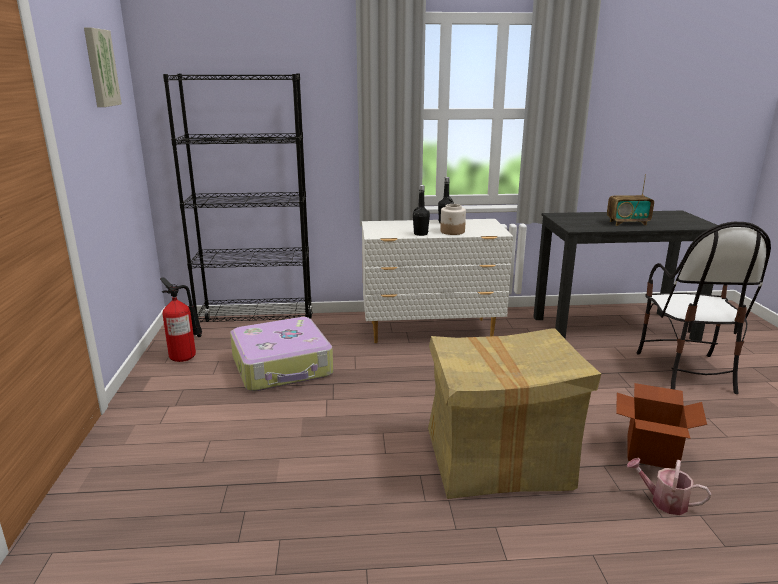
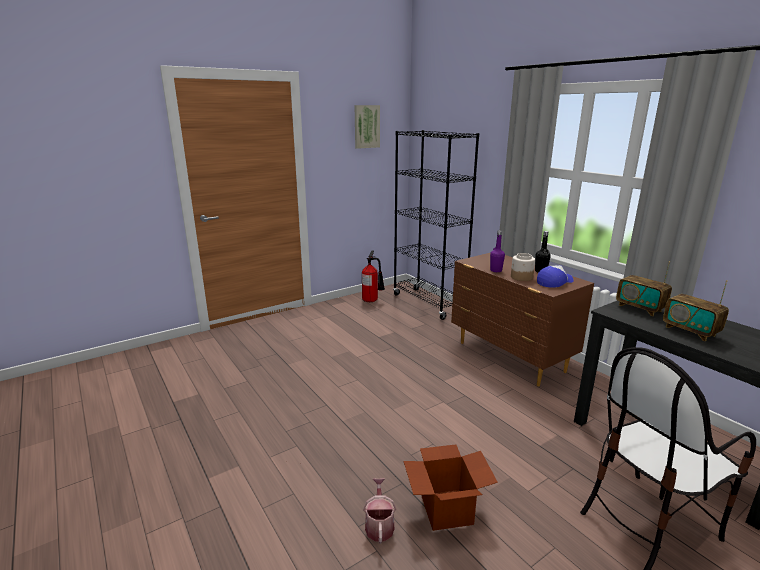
camera: 60 degrees right, 0 degrees up
(283, 366) = (394, 327): suitcase -> none
(420, 234) = (496, 270): black bottle -> purple bottle
(432, 331) = (510, 358): white dresser -> brown dresser
(478, 226) = (554, 282): none -> cap
(498, 459) = (367, 430): cardboard box -> none
(576, 221) = (640, 308): none -> radio

